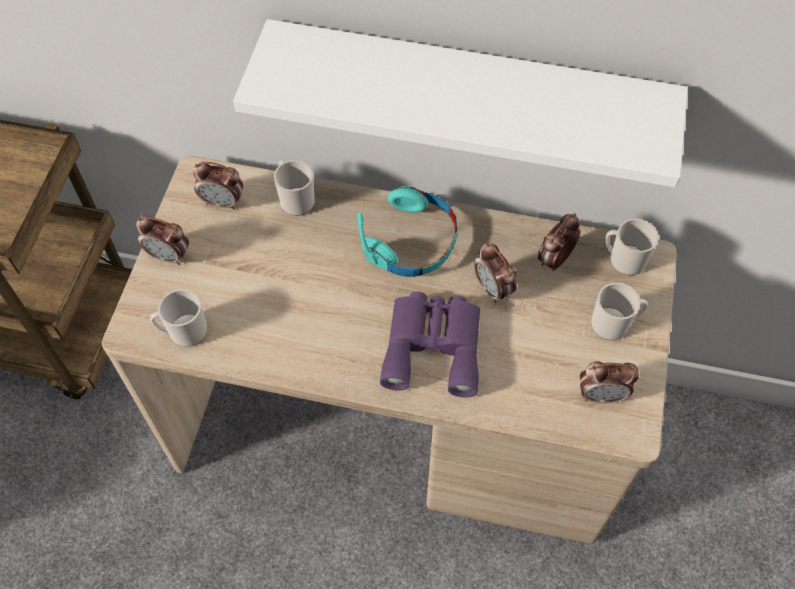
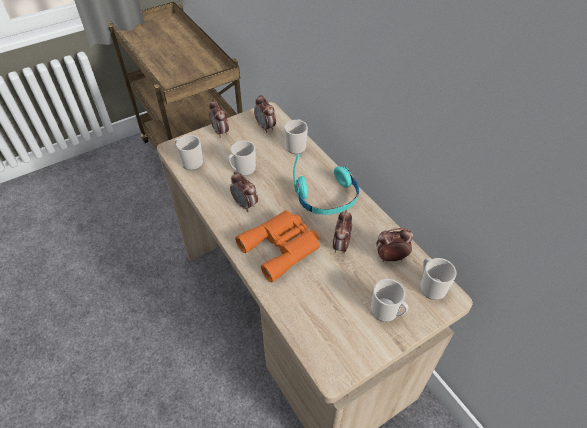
camera: 45 degrees right, 10 degrees down
(268, 287) = (242, 170): none -> mug
(433, 345) = (282, 247): purple binoculars -> orange binoculars
(468, 93) = (391, 119): white shelf -> none
(601, 395) = (337, 339): alarm clock -> alarm clock (245, 204)

